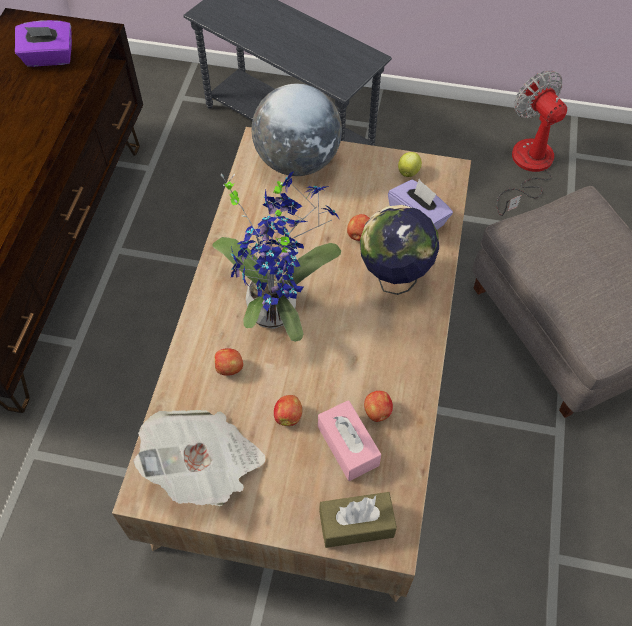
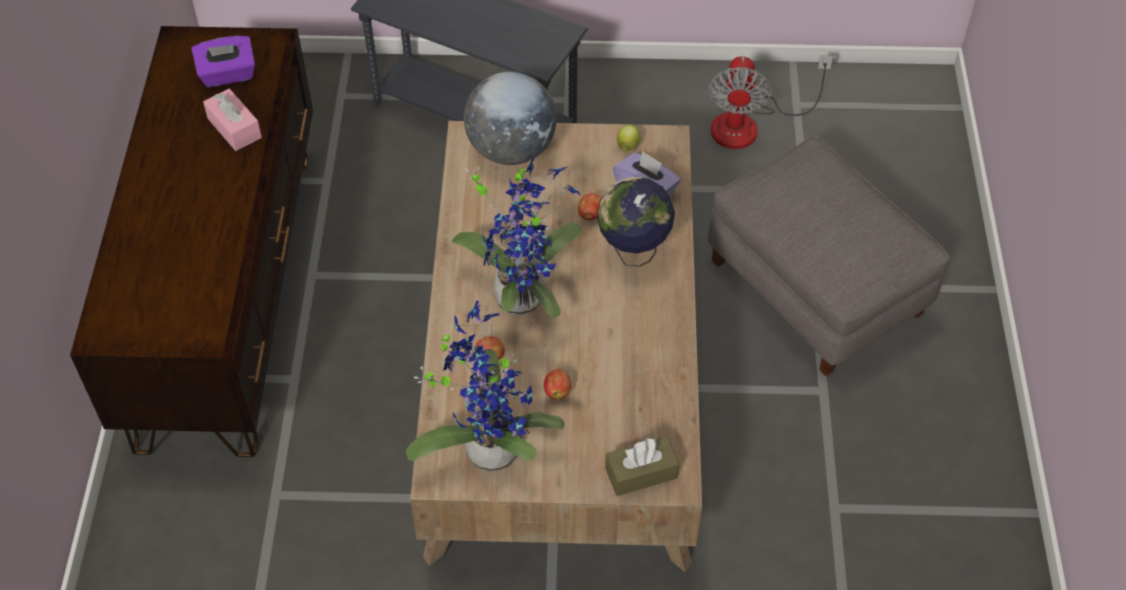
camera: 10 degrees left, 5 degrees down
(205, 466) = (489, 446): newspaper -> potted plant
(348, 446) = (619, 408): pink tissue box -> pink tissue box (234, 128)
(377, 412) = (641, 375): apple -> none
(527, 167) = (749, 125): fan -> fan turned 135 degrees counterclockwise

